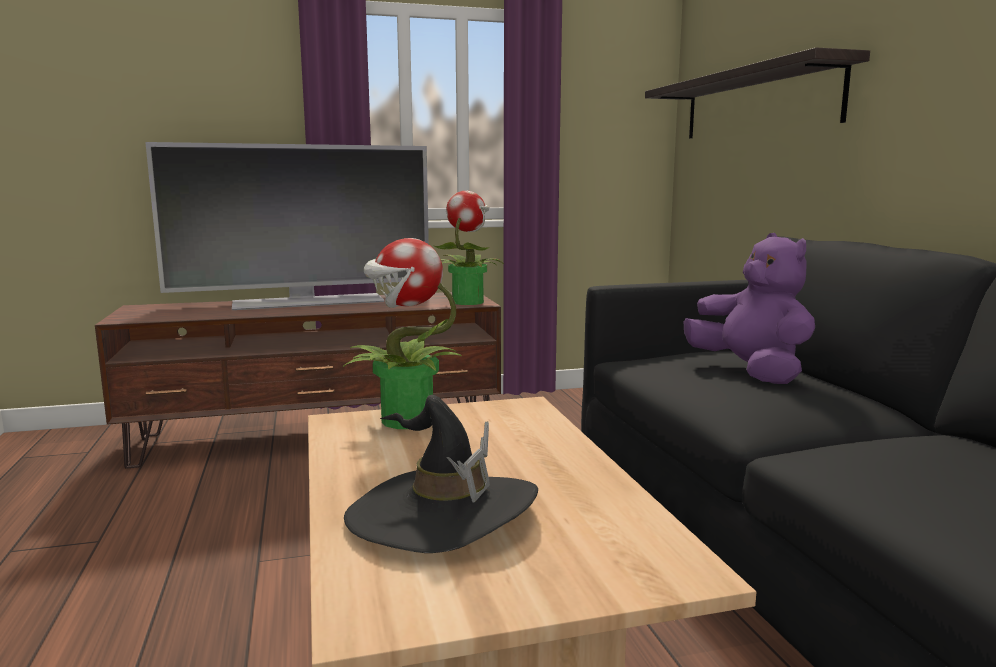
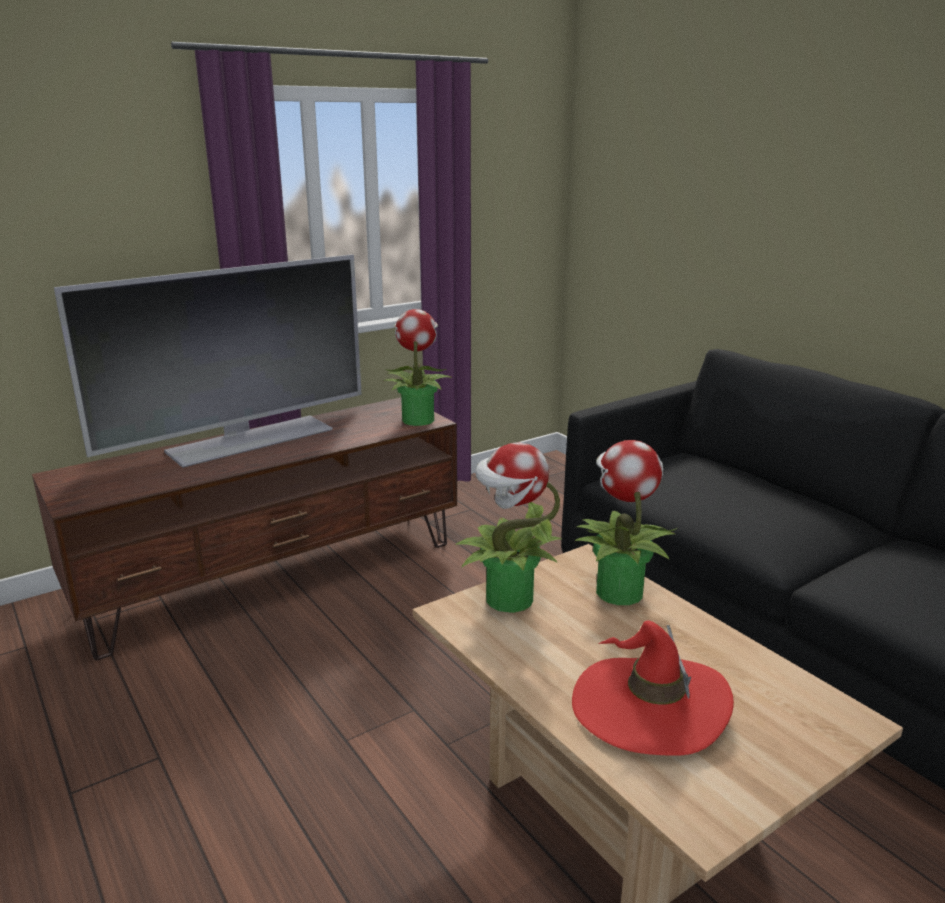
camera: 20 degrees left, 10 degrees up
(442, 515) = (649, 707): black hat -> red hat
(528, 429) = (618, 591): none -> potted plant
(750, 372) = (737, 491): purple plush toy -> none
(757, 103) = (672, 204): shelf -> none

